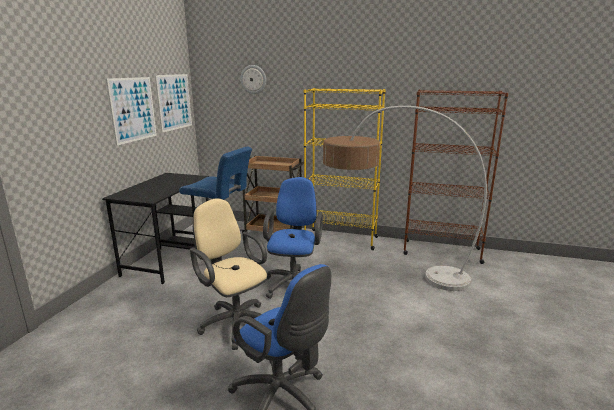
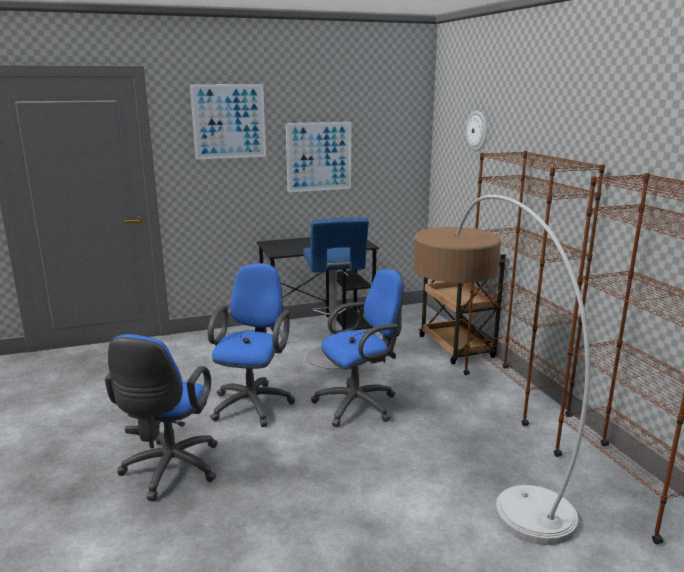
camera: 55 degrees right, 0 degrees up
(174, 102) = (391, 152): picture -> picture (229, 121)
(234, 322) = (253, 402): beige office chair -> blue office chair
(341, 239) = (513, 393): yellow bookcase -> brown bookcase

